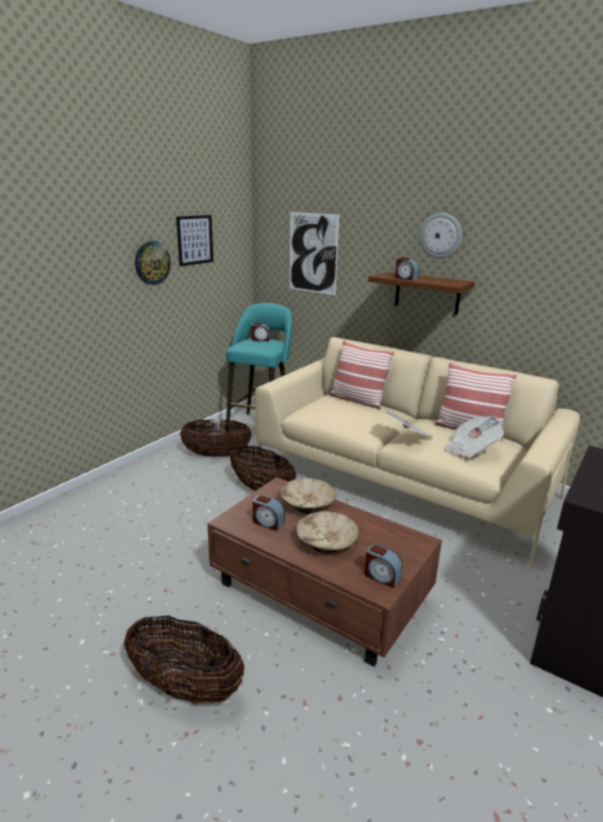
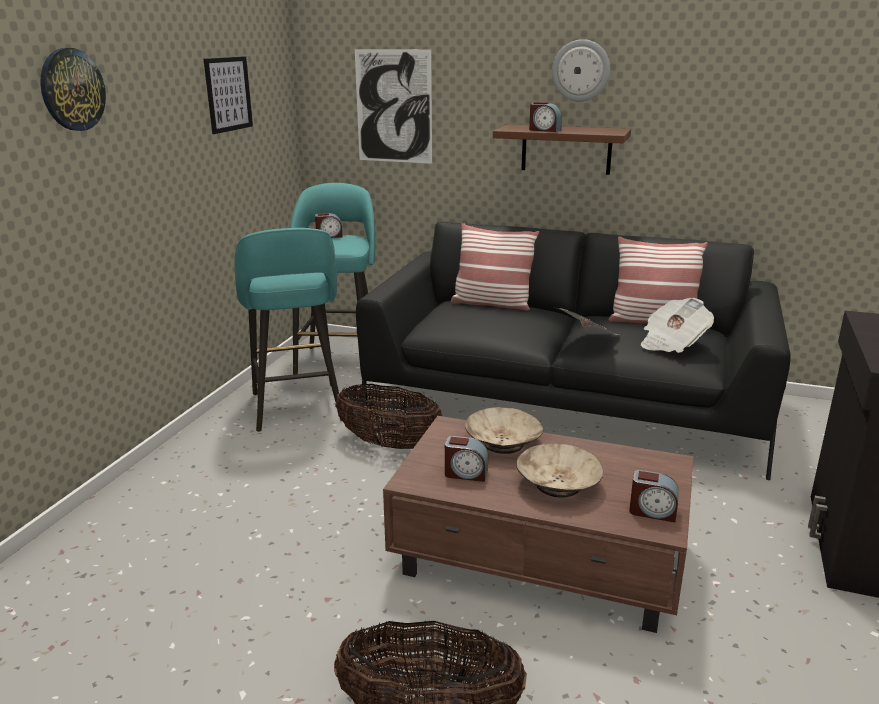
camera: 15 degrees left, 0 degrees up
(152, 262) = (178, 129): wall clock -> wall clock (72, 89)
(216, 455) = (297, 408): basket -> turquoise stool
(402, 480) = (565, 403): beige sofa -> black sofa

